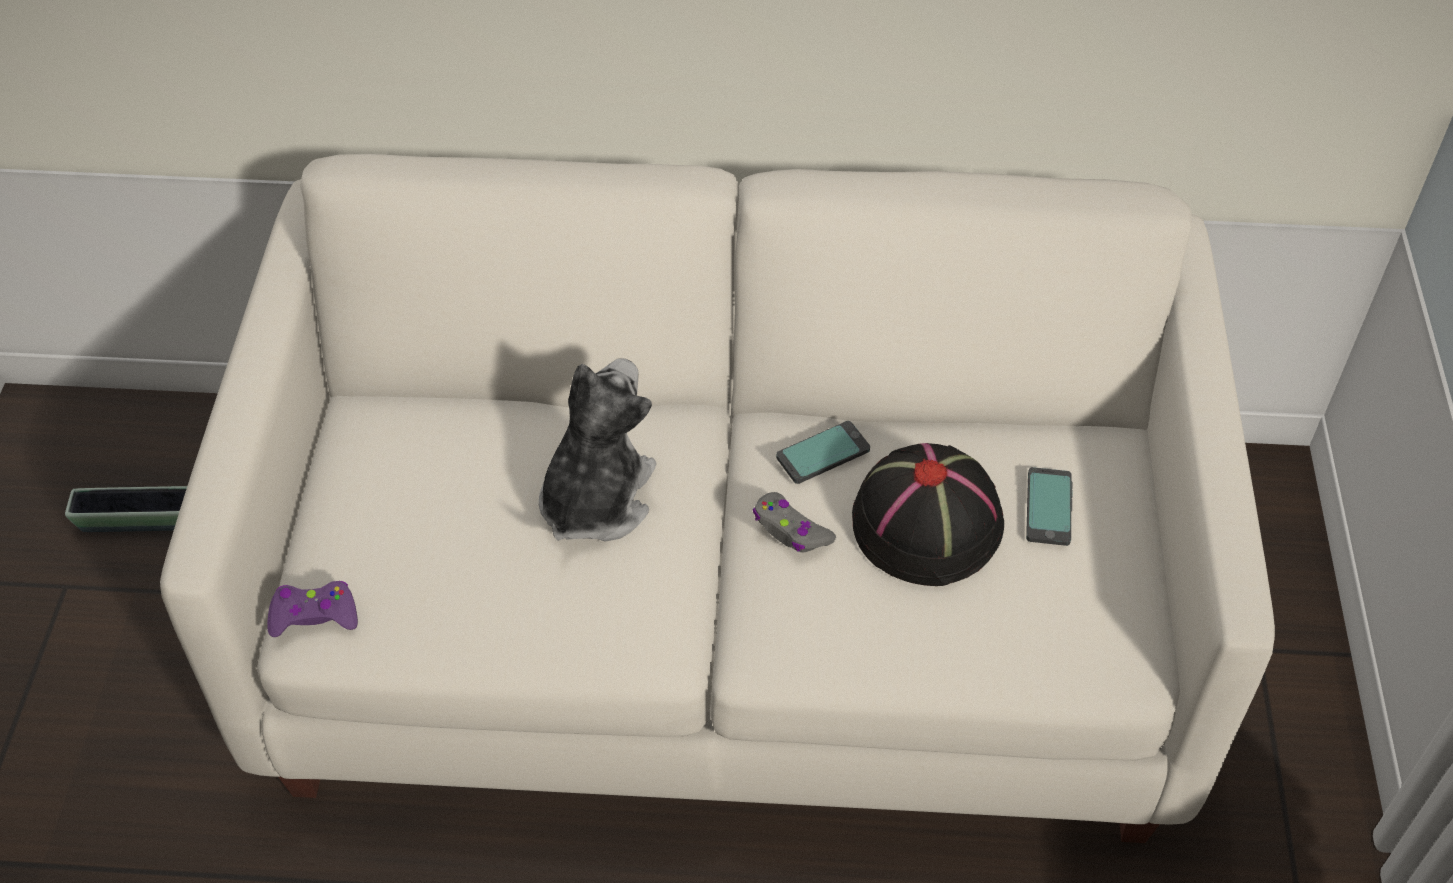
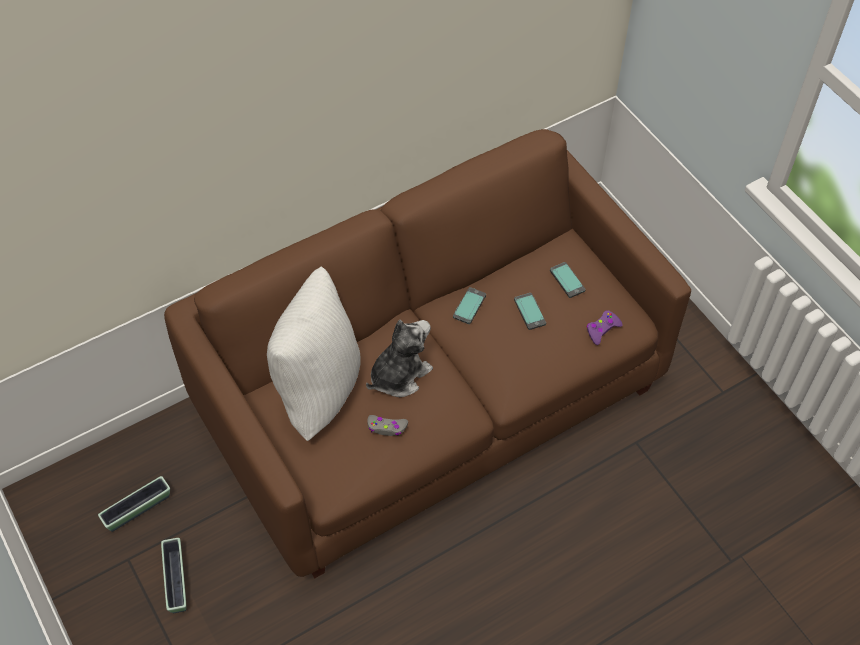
camera: 35 degrees left, 5 degrees up
(98, 663) = (176, 580): none -> planter
(314, 615) = (325, 487): purple game controller -> purple game controller (602, 329)
(445, 446) = (317, 389): none -> white pillow
(595, 499) = (399, 375): plush toy -> plush toy turned 60 degrees clockwise
(731, 617) = (431, 397): white sofa -> brown sofa
(791, 530) = (483, 343): grey game controller -> grey game controller (387, 428)
(927, 523) = (530, 311): black hat -> phone

